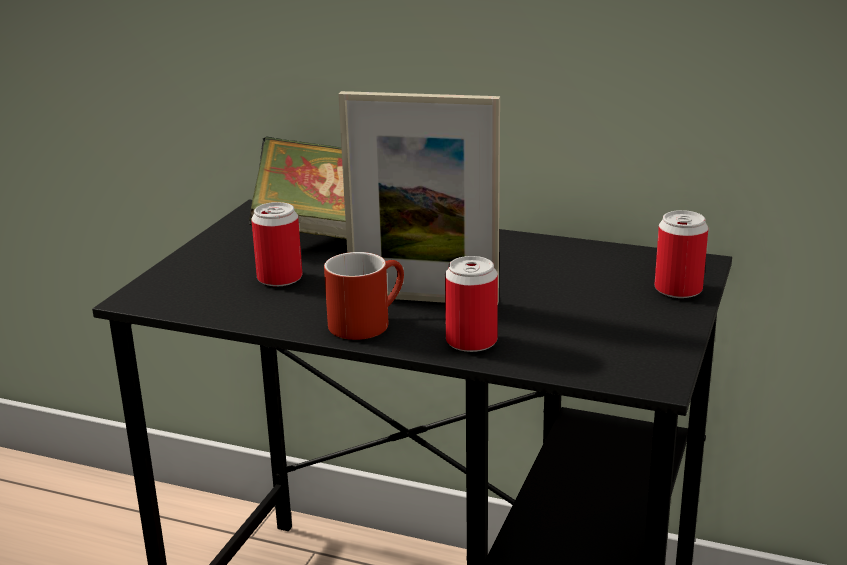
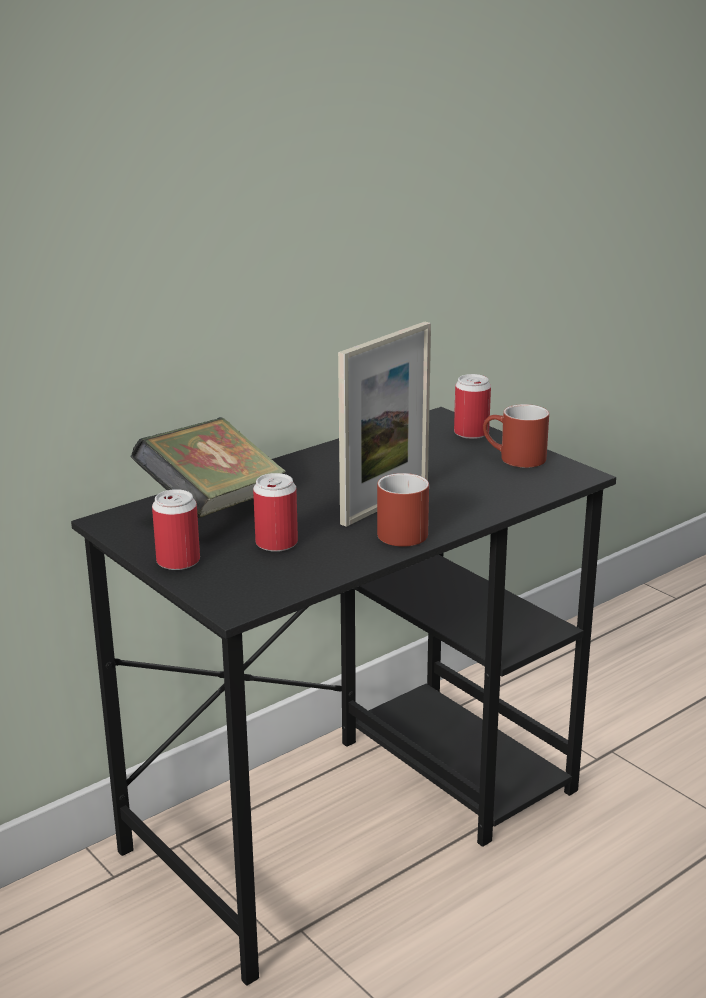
camera: 60 degrees left, 0 degrees up
(471, 341) = (472, 507): can -> can (178, 561)
(641, 330) = (514, 458): none -> red mug

